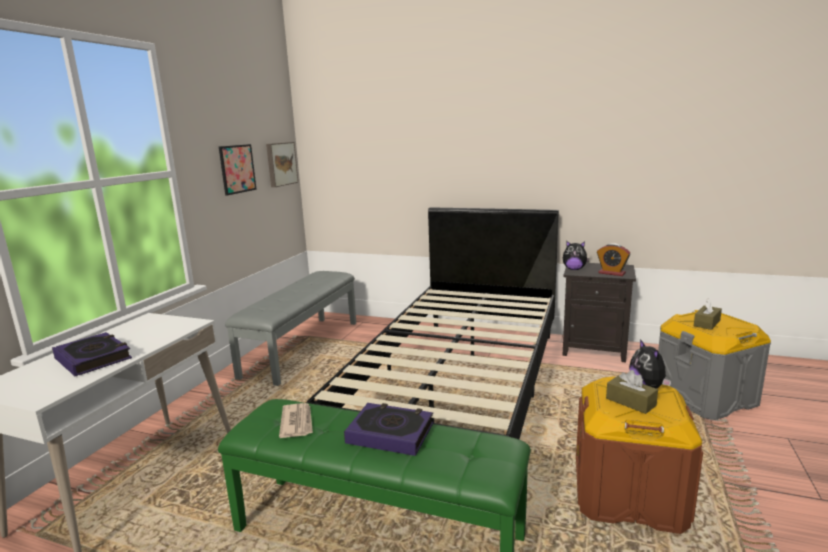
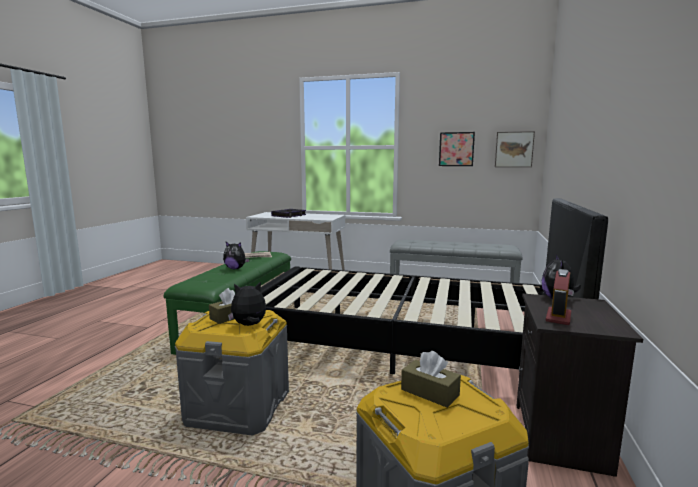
camera: 85 degrees right, 5 degrees down
(390, 433) = (235, 268): book -> plush toy
(628, 493) = (238, 406): brown storage box -> grey storage box

